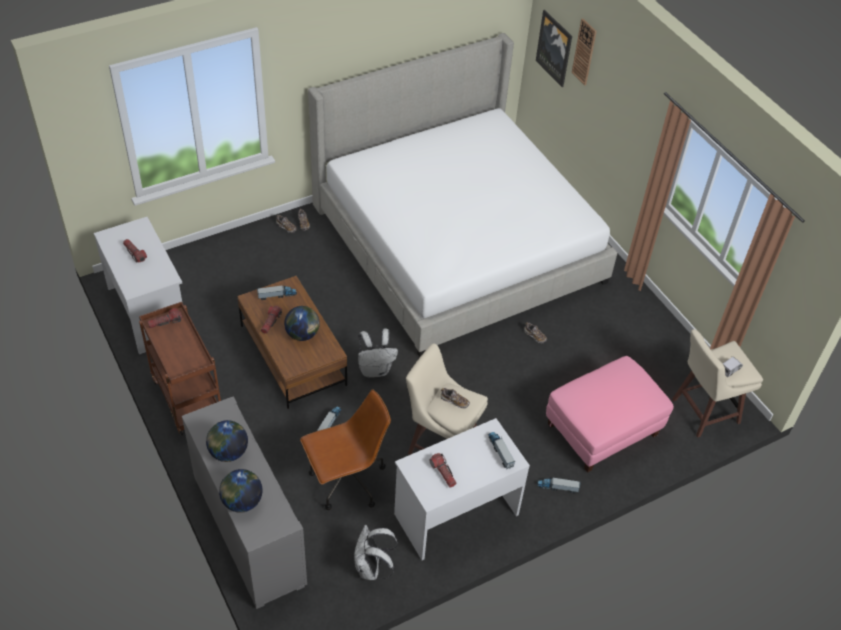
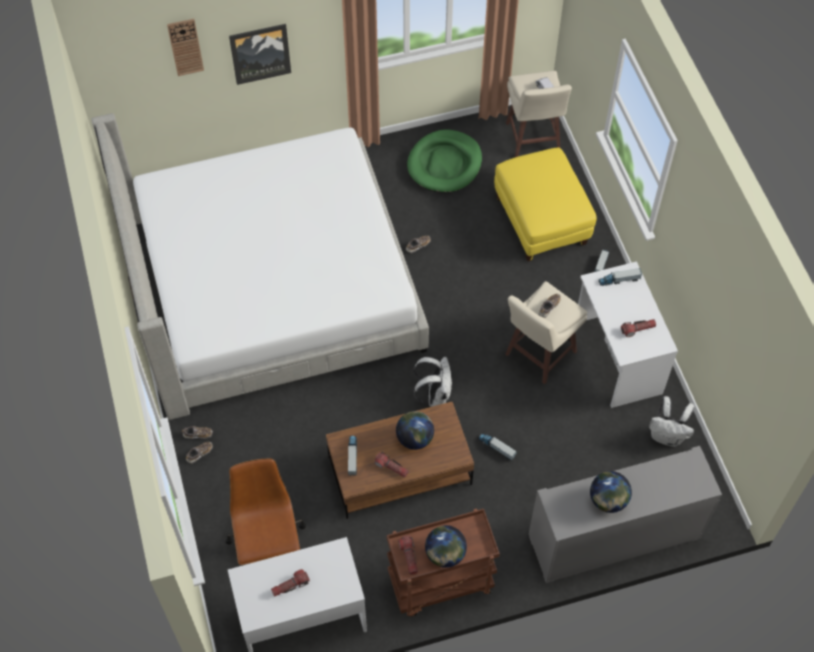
camera: 75 degrees left, 10 degrees up
(242, 502) = (666, 493): globe -> globe (445, 554)
(346, 481) = (569, 442): brown office chair -> brown office chair (268, 545)
(554, 48) = (137, 78): picture -> picture (260, 53)
(602, 429) = (541, 220): pink ottoman -> yellow ottoman
(639, 343) = (445, 164): none -> green dog bed

